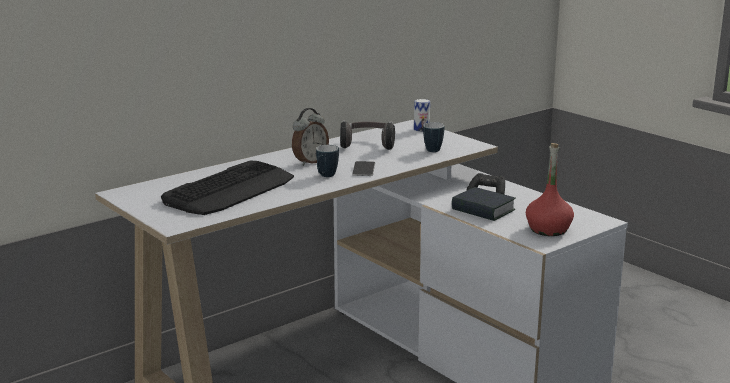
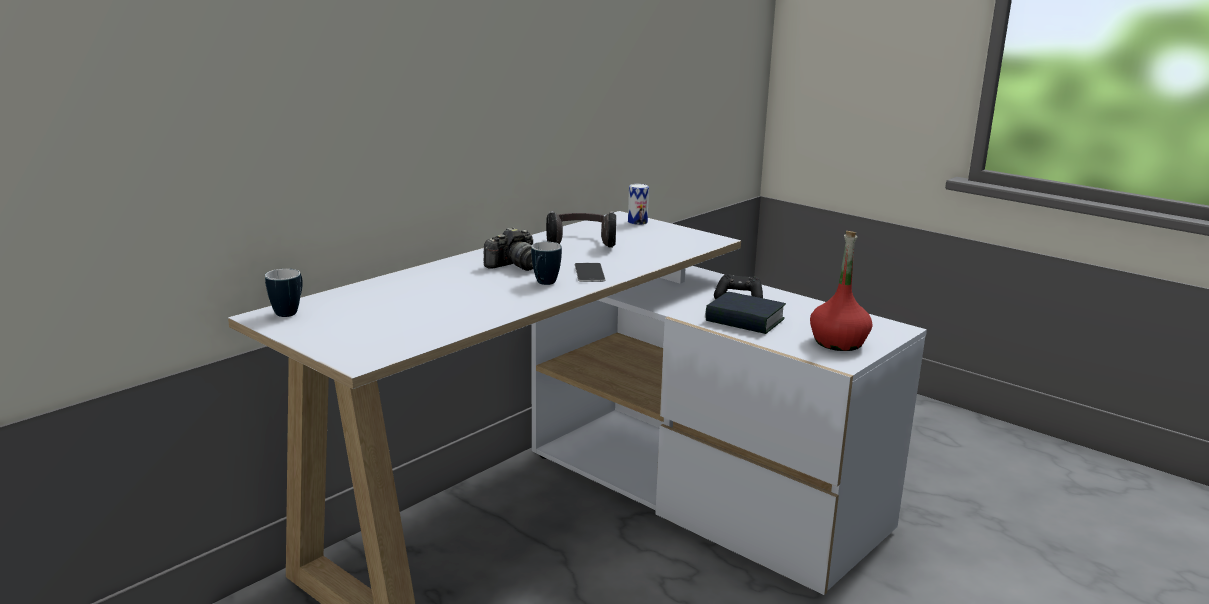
camera: 10 degrees left, 0 degrees up
(230, 190) = (422, 306): keyboard -> none
(309, 162) = (515, 266): alarm clock -> camera
(434, 149) = (666, 245): mug -> mug (290, 311)

